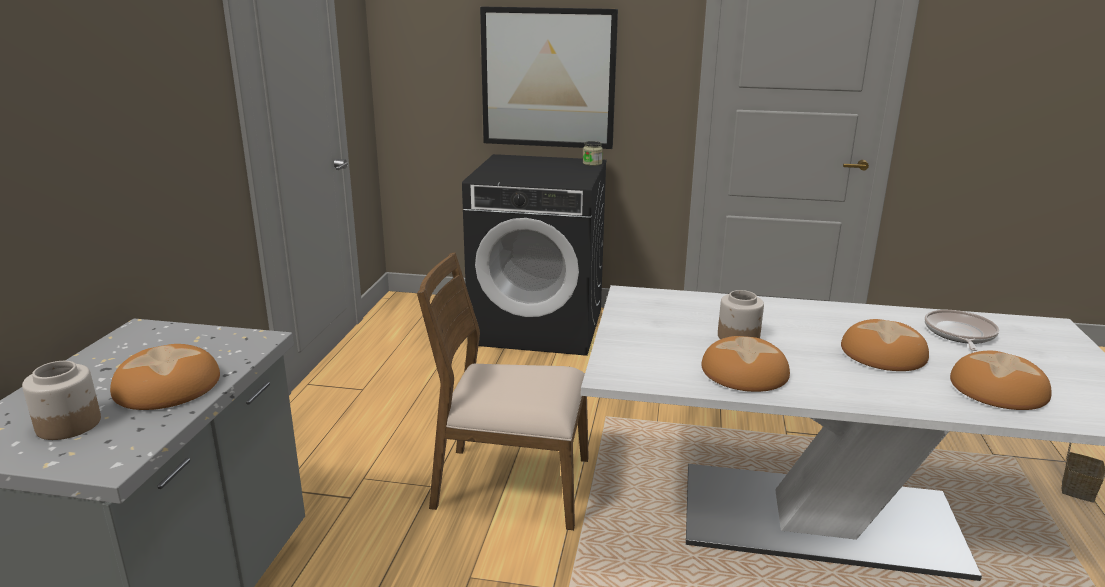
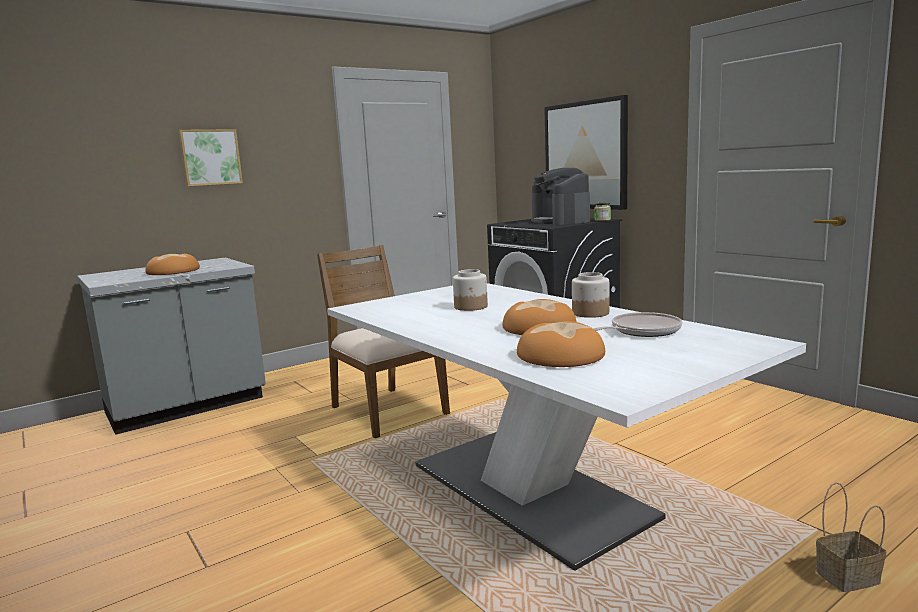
camera: 45 degrees right, 10 degrees down
(68, 425) = (124, 275): jar -> jar (590, 313)
(80, 127) = (210, 157): none -> picture
(547, 169) = (560, 221): none -> coffee machine
(745, 372) = (420, 318): bread -> none

